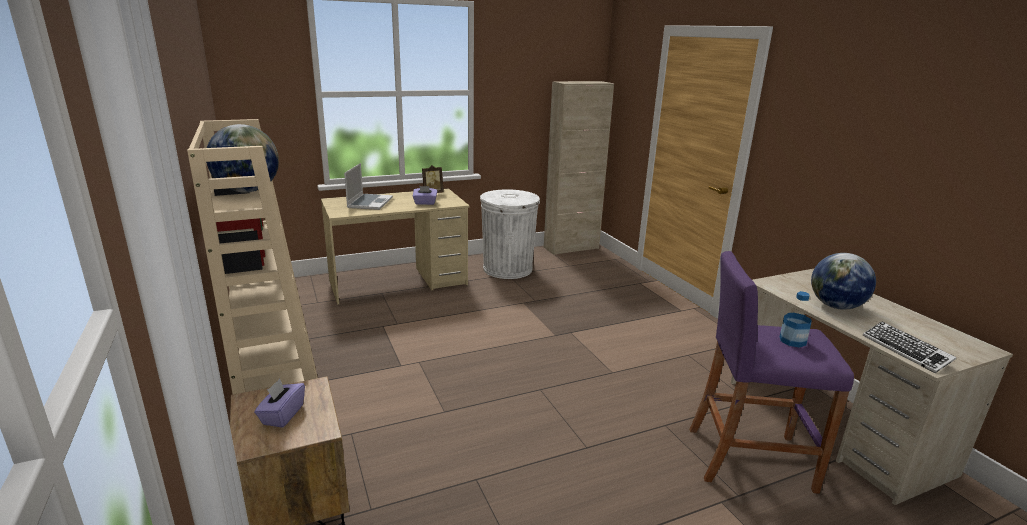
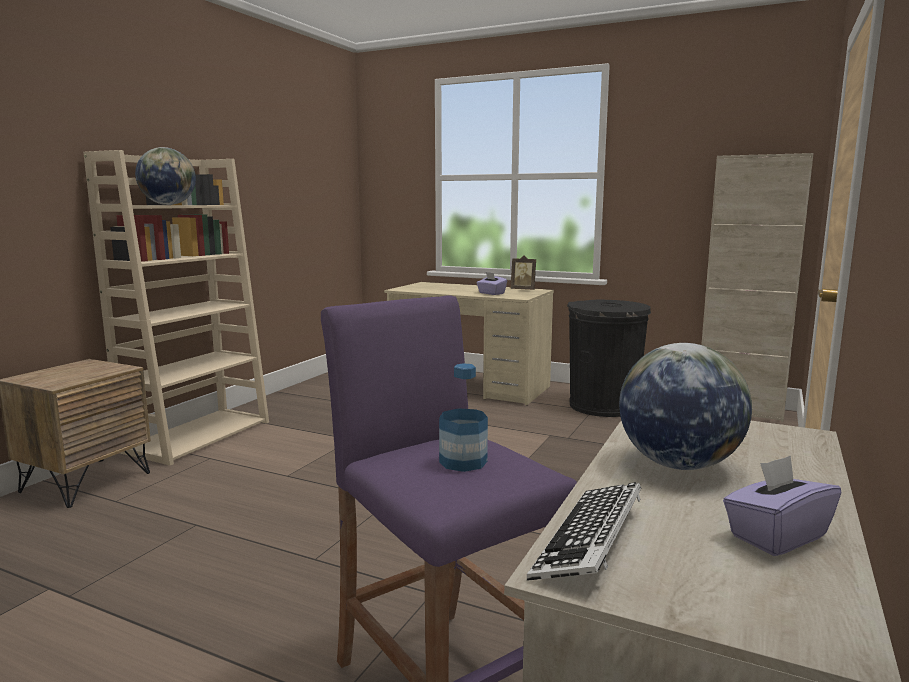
camera: 50 degrees right, 10 degrees down
(282, 415) = (71, 373): purple tissue box -> purple tissue box (776, 536)
(369, 203) = (446, 287): laptop -> none
(508, 269) = (603, 406): white trash can -> black trash can

